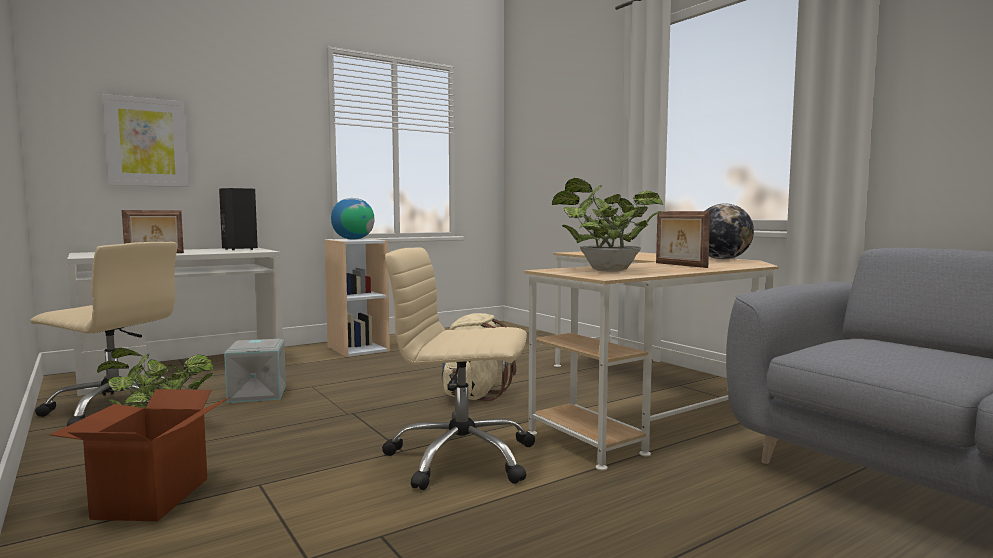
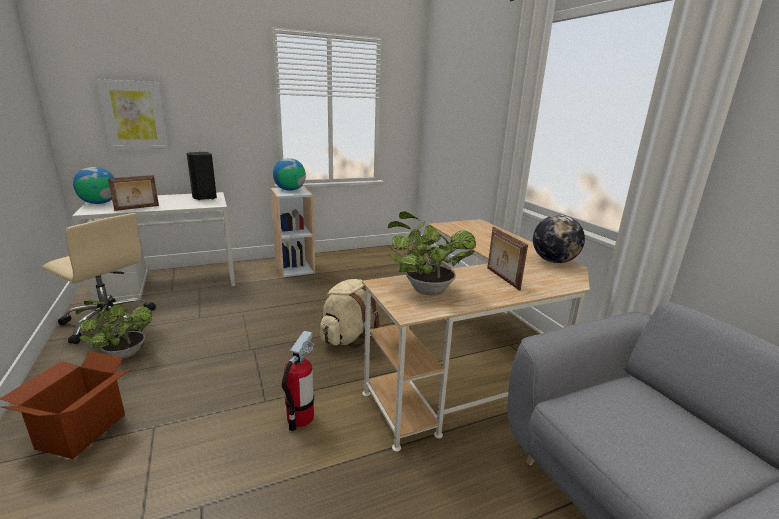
camera: 10 degrees right, 15 degrees up
(92, 253) = (99, 203): none -> globe
(256, 394) = (202, 316): grey storage box -> none
(460, 458) = (300, 418): beige office chair -> fire extinguisher

